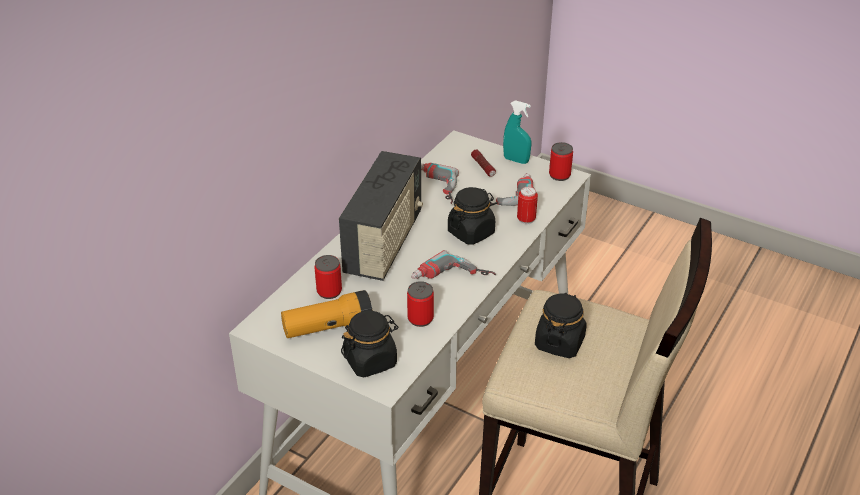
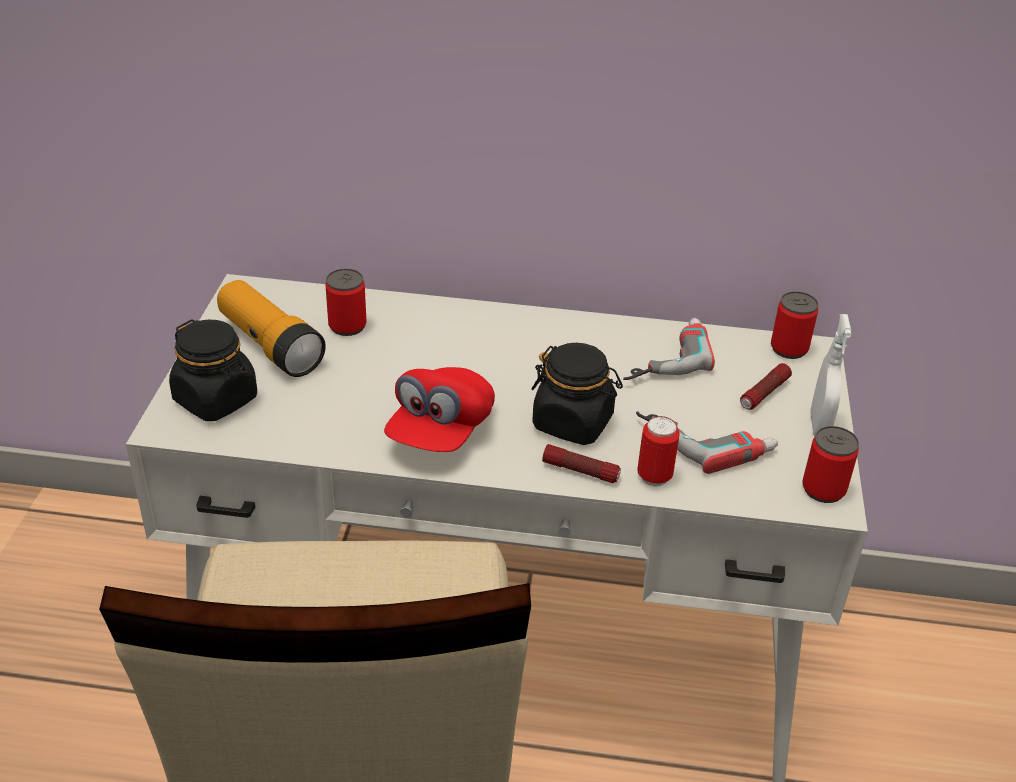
camera: 65 degrees right, 0 degrees up
(384, 244) = (484, 345): radio -> none
(420, 319) = (329, 422): can -> can (789, 348)
(452, 279) = (440, 431): power drill -> red cap
(510, 241) = (580, 471): none -> flashlight
(516, 160) = (819, 426): turquoise spray bottle -> white spray bottle
(559, 342) = (351, 596): black jar -> none

